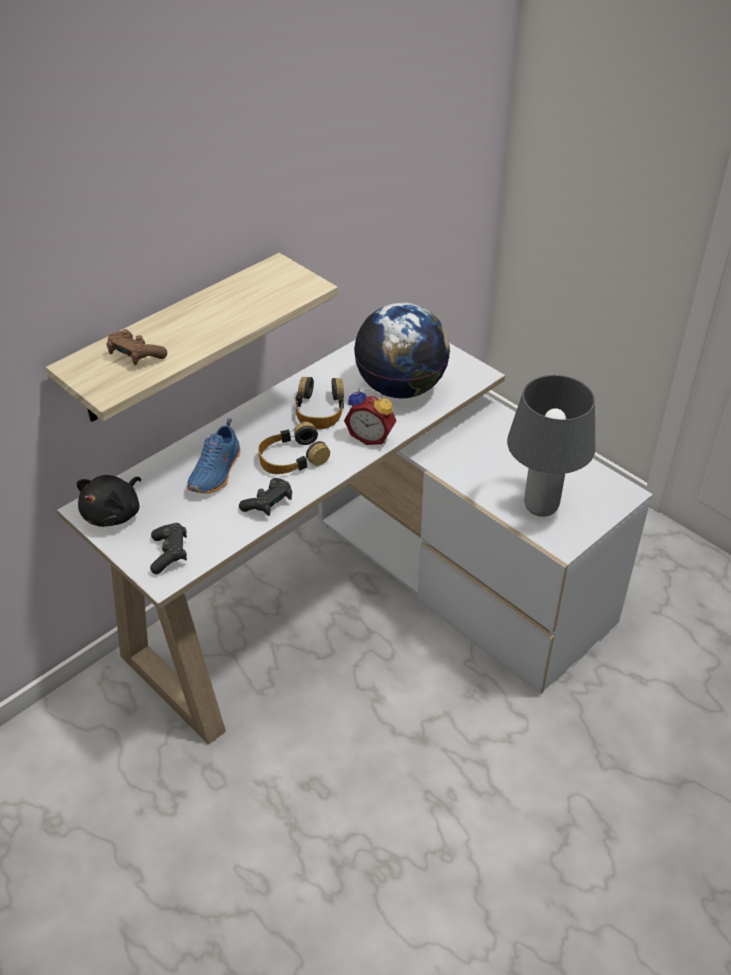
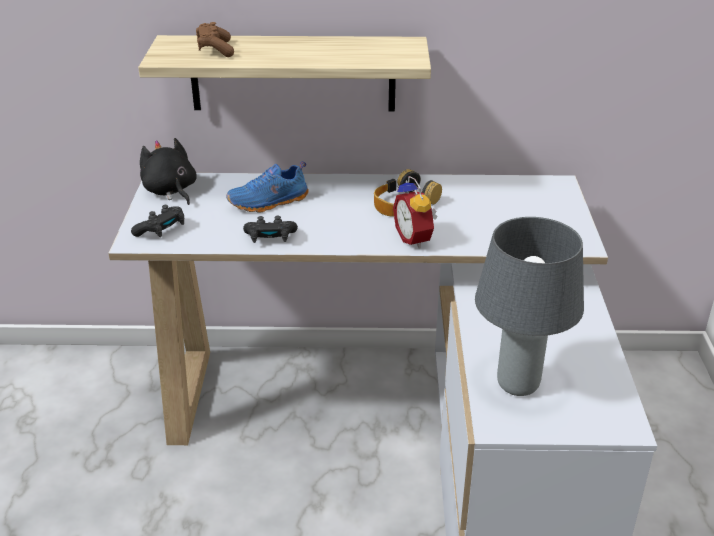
camera: 45 degrees right, 10 degrees down
(114, 513) = (170, 191): black plush toy -> black plush toy turned 75 degrees clockwise
(292, 458) = (333, 221): headphones -> none
(401, 388) = (494, 221): globe -> none

